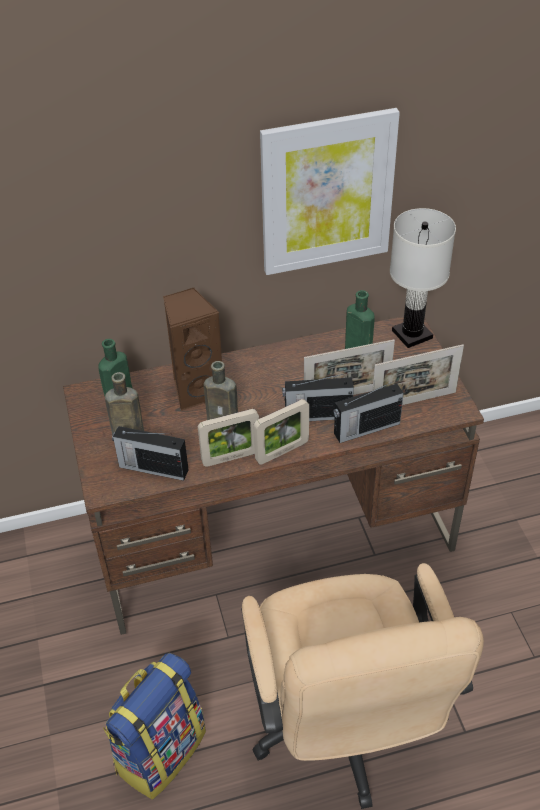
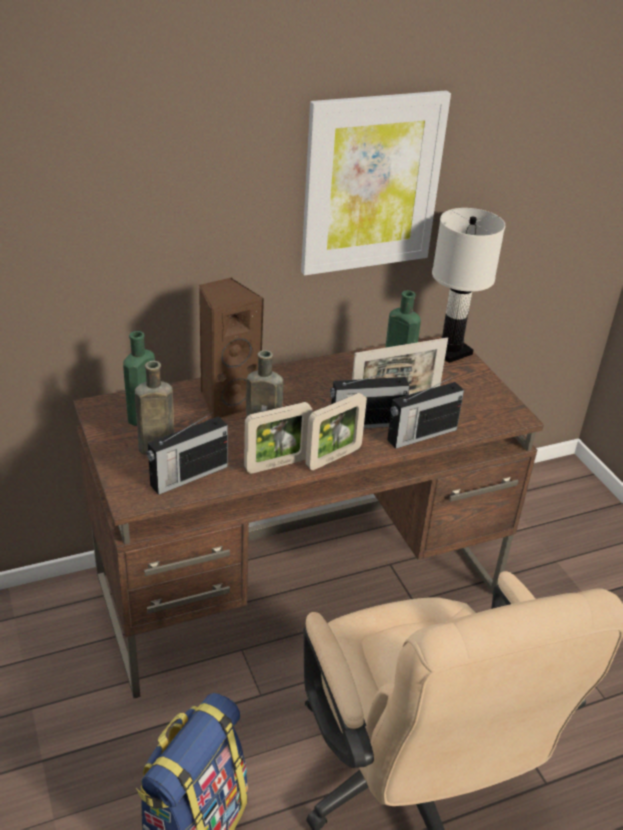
camera: 10 degrees left, 10 degrees down
(152, 468) = (187, 476): radio -> radio turned 45 degrees counterclockwise
(413, 402) = (466, 410): picture frame -> none

